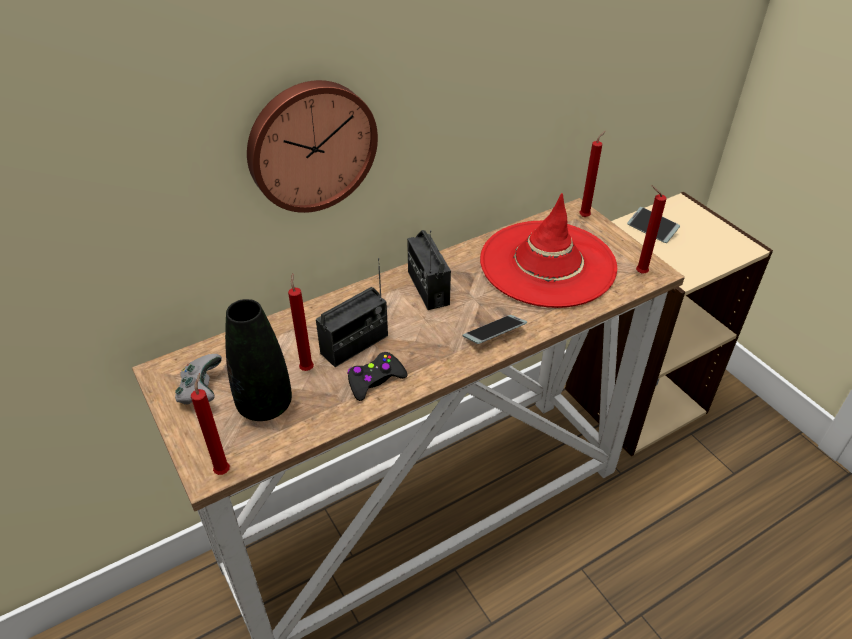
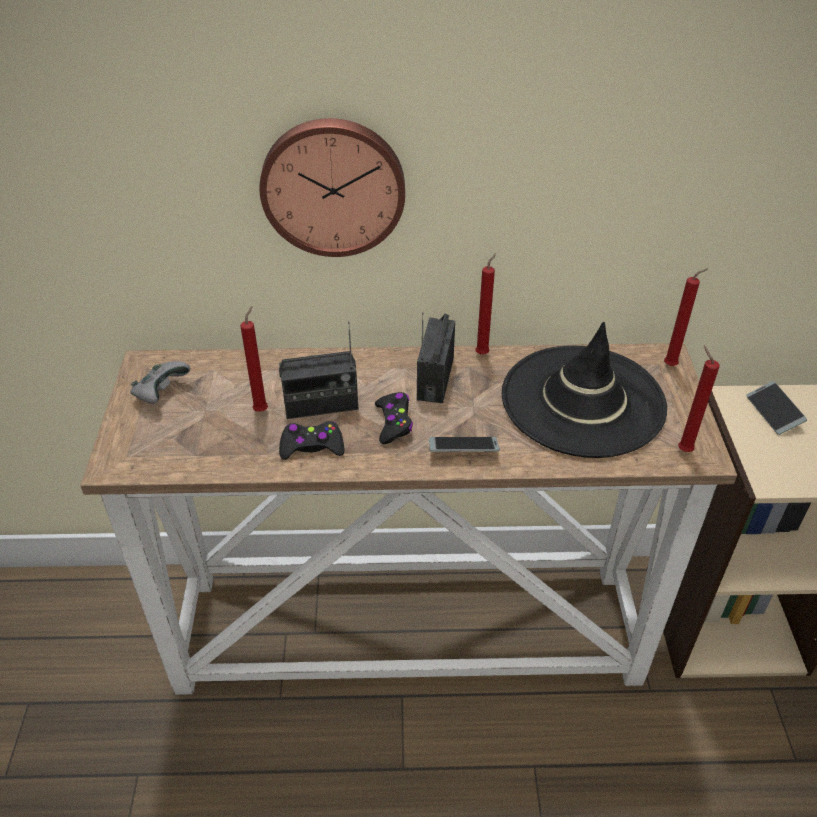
camera: 30 degrees right, 0 degrees up
(223, 469) = (125, 468): red candle -> red candle (483, 353)
(265, 406) = (200, 428): black vase -> none
(425, 334) = (394, 422): none -> black game controller
(547, 264) = (582, 400): red hat -> black hat

